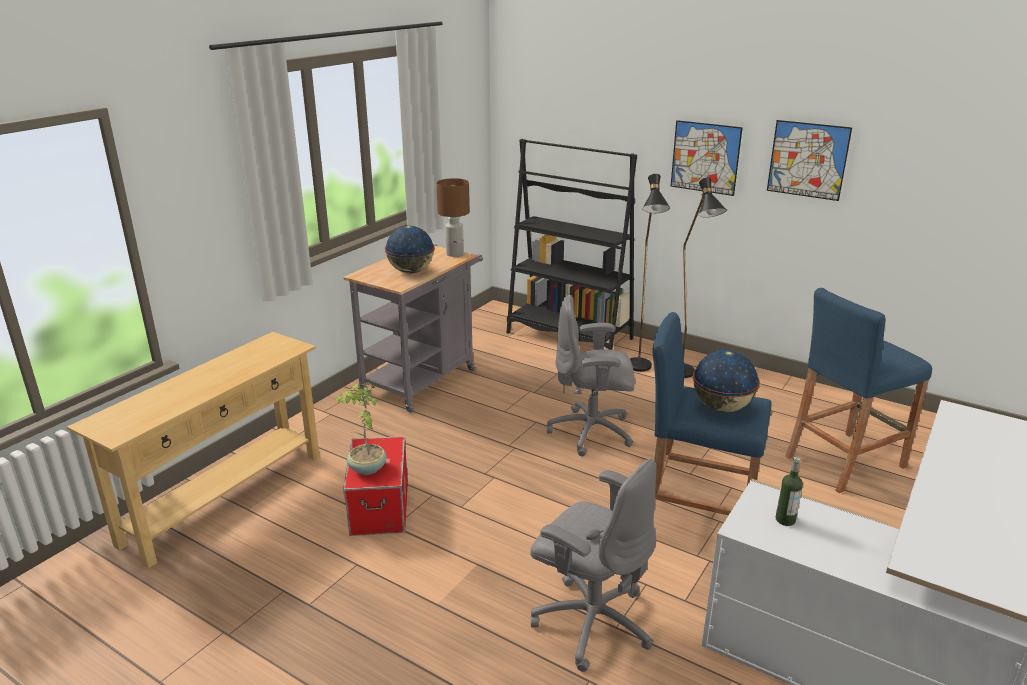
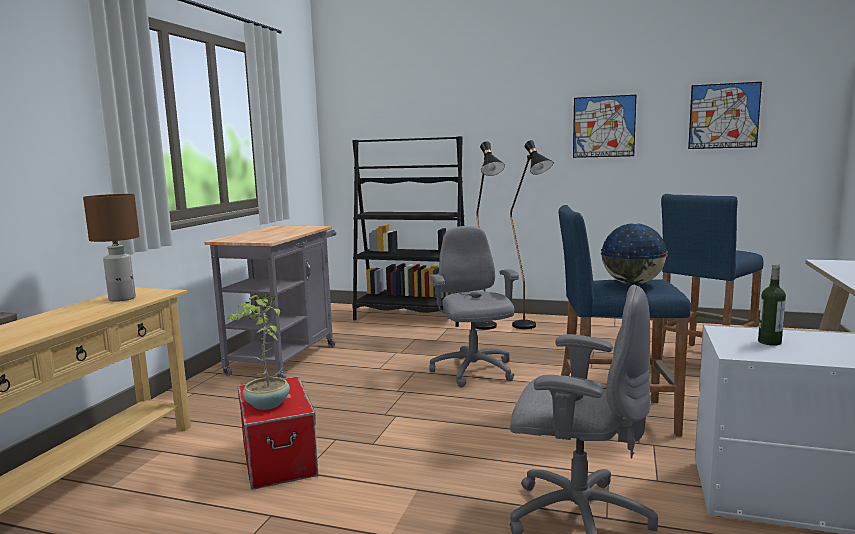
camera: 15 degrees left, 15 degrees down
(411, 271) = (274, 235): globe -> none
(455, 254) = (311, 226): brown table lamp -> brown table lamp (123, 298)
(592, 432) = (473, 371): grey office chair -> grey office chair turned 90 degrees clockwise
(705, 157) = (516, 138): picture -> picture (723, 116)

